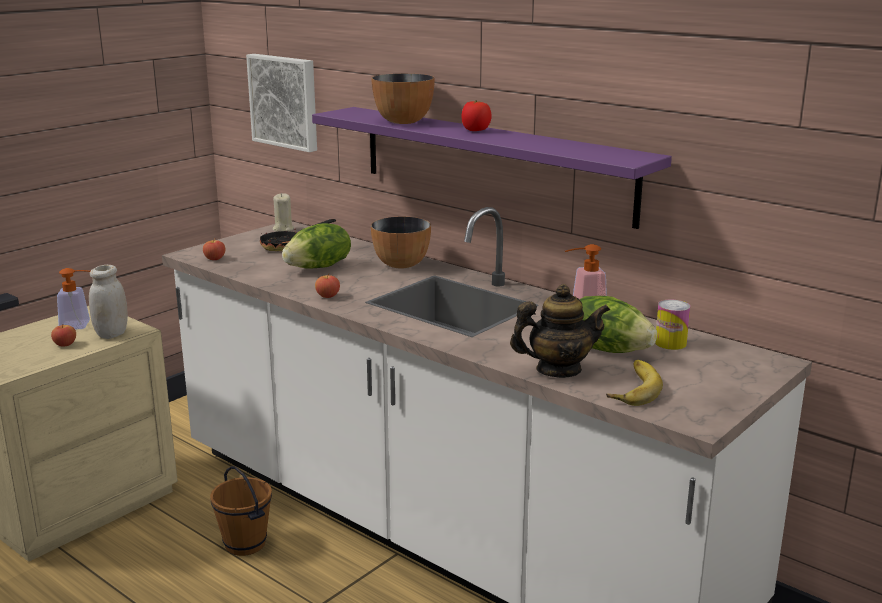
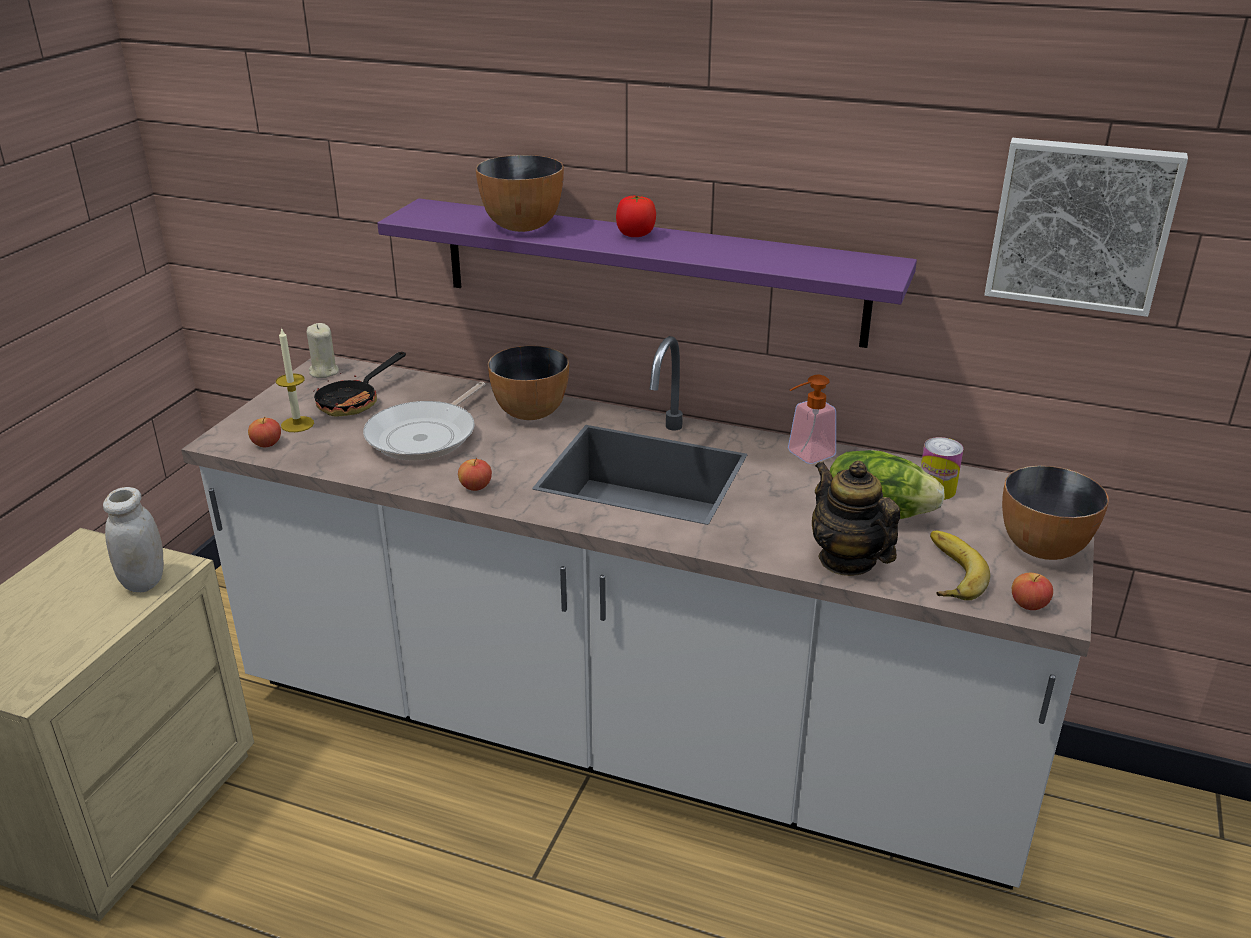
camera: 20 degrees left, 10 degrees up
(65, 344) = (84, 615): apple -> apple (1028, 604)
(80, 325) = (84, 574): soap dispenser -> none
(242, 252) = (297, 424): none -> candle
(244, 544) = (390, 813): brown bucket -> none
(285, 101) = (296, 190): picture -> picture (1080, 224)
(319, 267) = (426, 436): lettuce -> frying pan
(558, 370) = (847, 560): teapot -> teapot turned 90 degrees counterclockwise
(728, 387) = (1043, 548): none -> bowl

